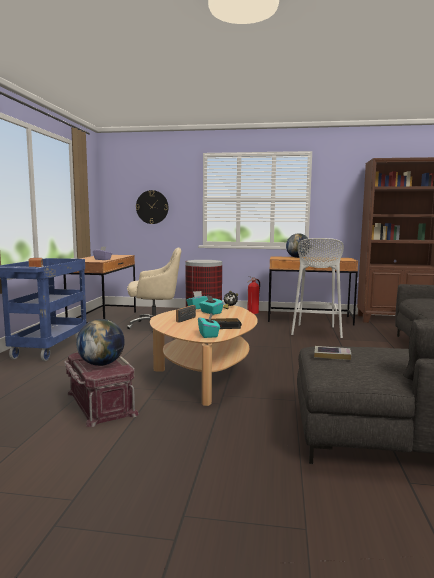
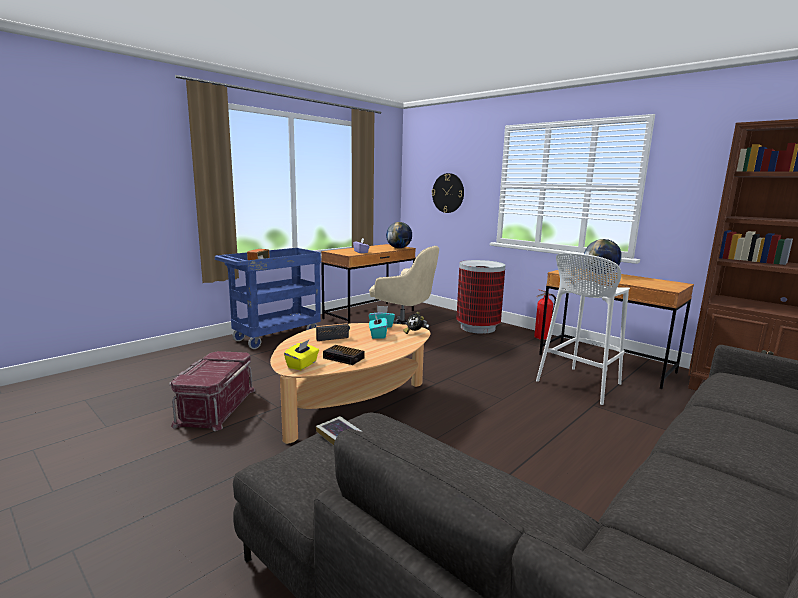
camera: 35 degrees right, 5 degrees up
(101, 364) = (213, 369): globe -> globe (398, 248)
(208, 335) = (302, 365): turquoise tissue box -> yellow tissue box

